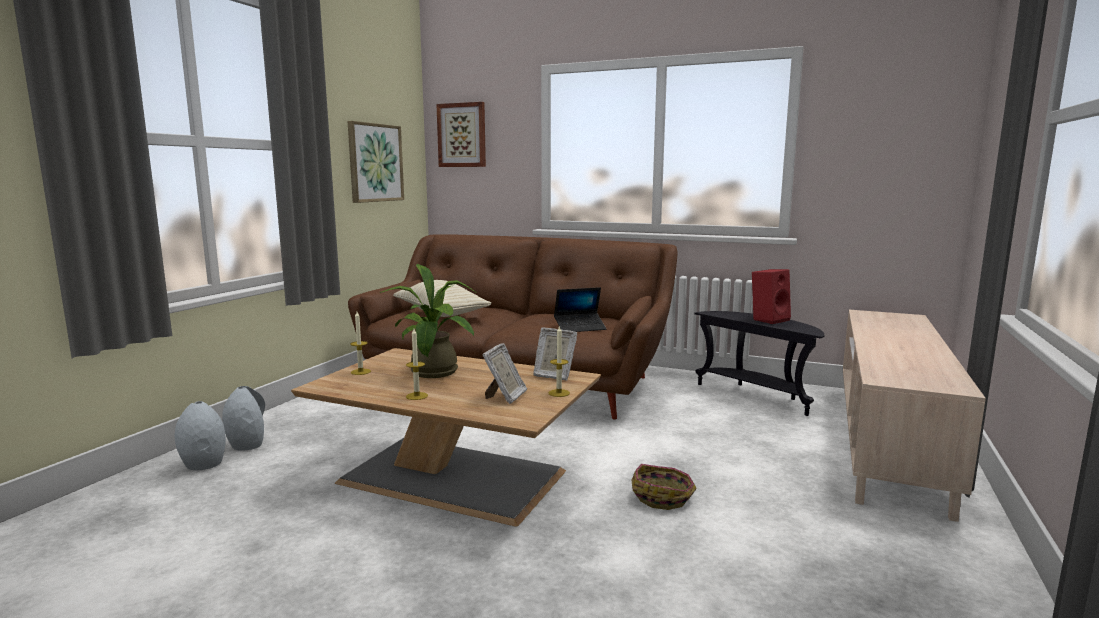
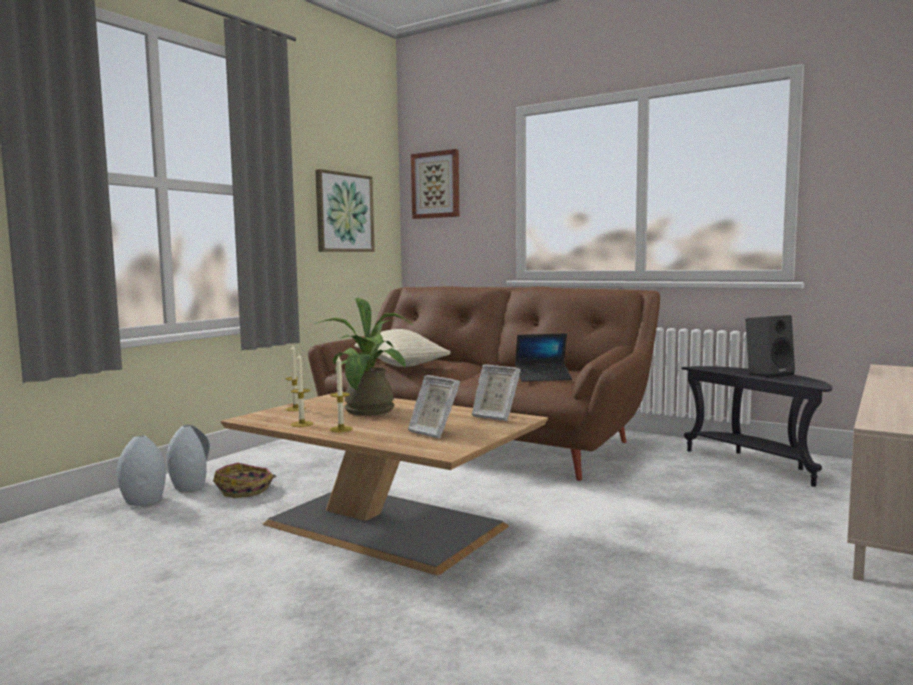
camera: 10 degrees right, 5 degrees down
(505, 397) = (433, 433): picture frame -> picture frame turned 105 degrees clockwise
(559, 393) = (492, 431): candle -> candle (302, 424)
(663, 496) = (613, 557): basket -> basket (246, 490)
(769, 319) = (768, 374): red speaker -> black speaker

